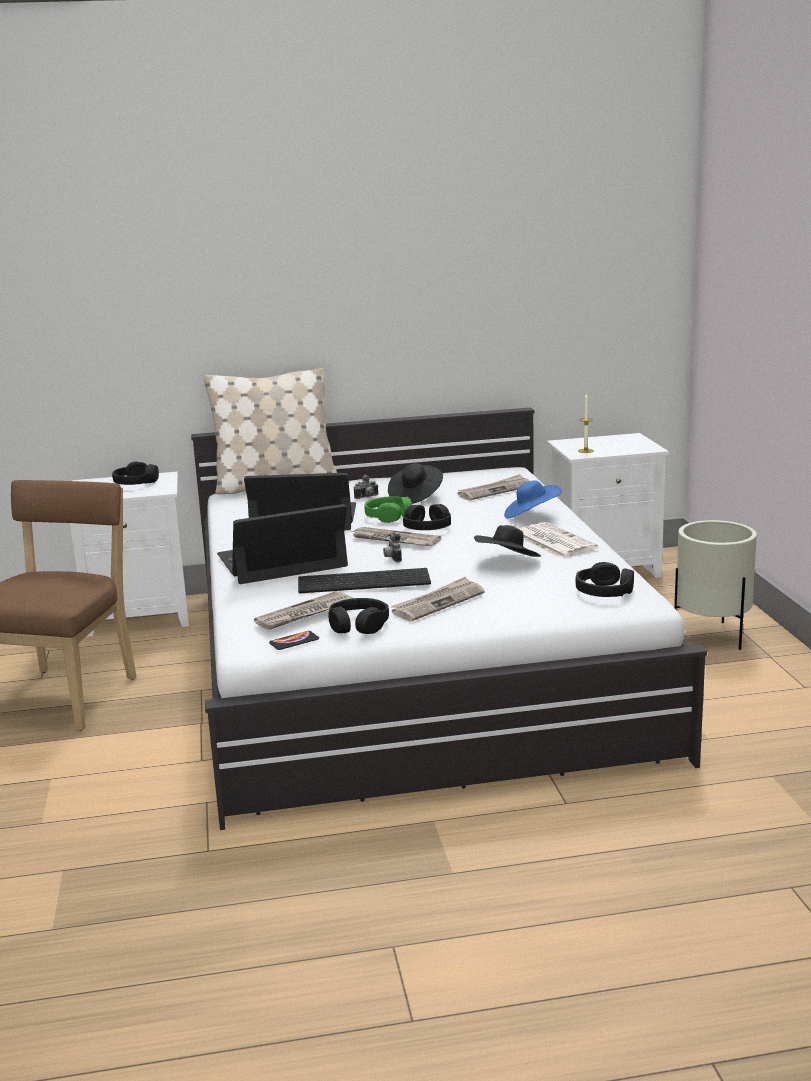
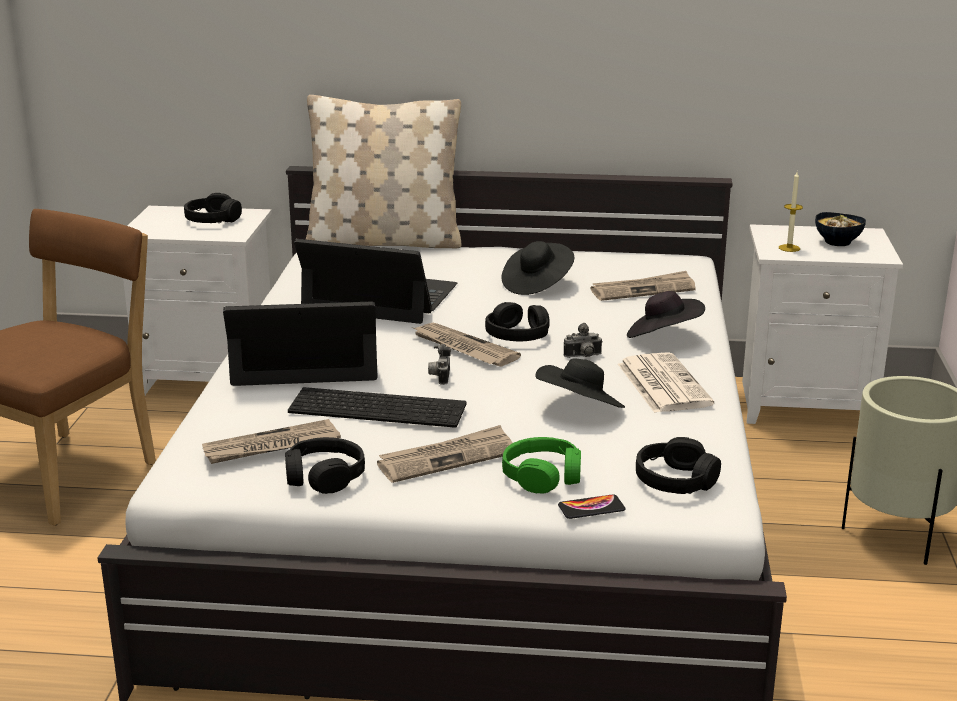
camera: 15 degrees right, 5 degrees up
(294, 641) = (231, 487): phone -> phone (591, 508)
(367, 497) = (478, 276): camera -> camera (583, 357)
(388, 516) = (483, 309): green headphones -> green headphones (543, 476)
(531, 515) = (663, 337): blue hat -> black hat
(616, 444) = (838, 242): none -> bowl

